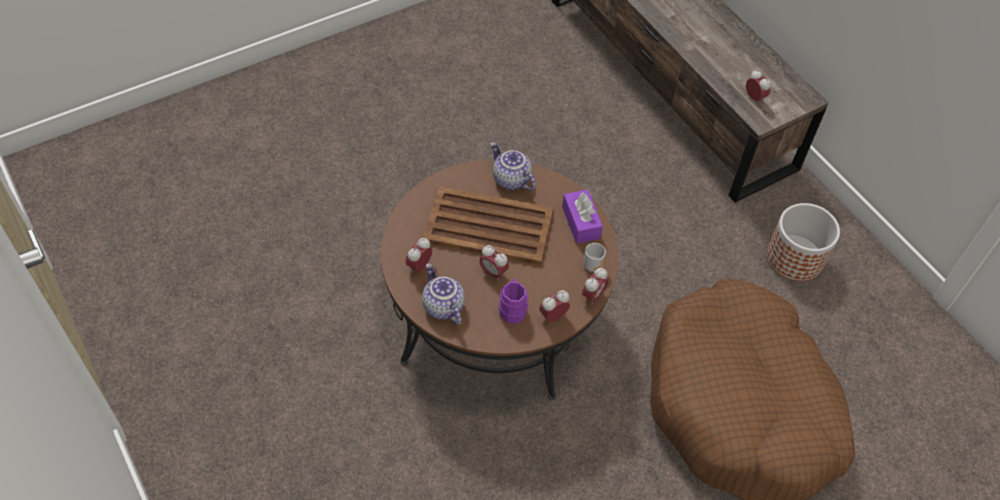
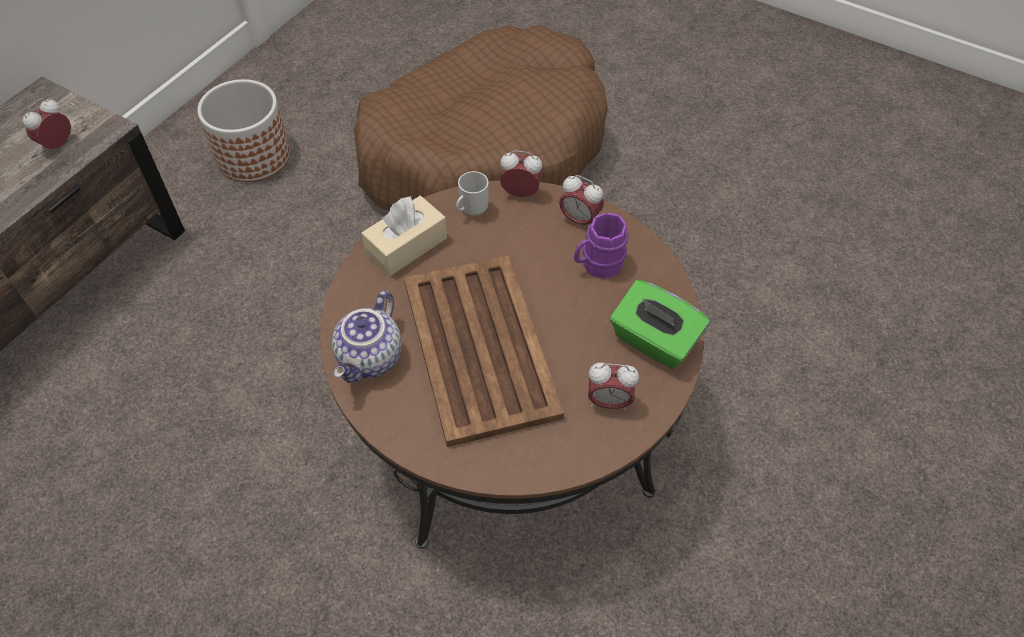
camera: 115 degrees left, 0 degrees up
(442, 306) = (653, 341): teapot -> green tissue box
(493, 273) = (557, 308): alarm clock -> none
(581, 222) = (406, 246): purple tissue box -> beige tissue box

